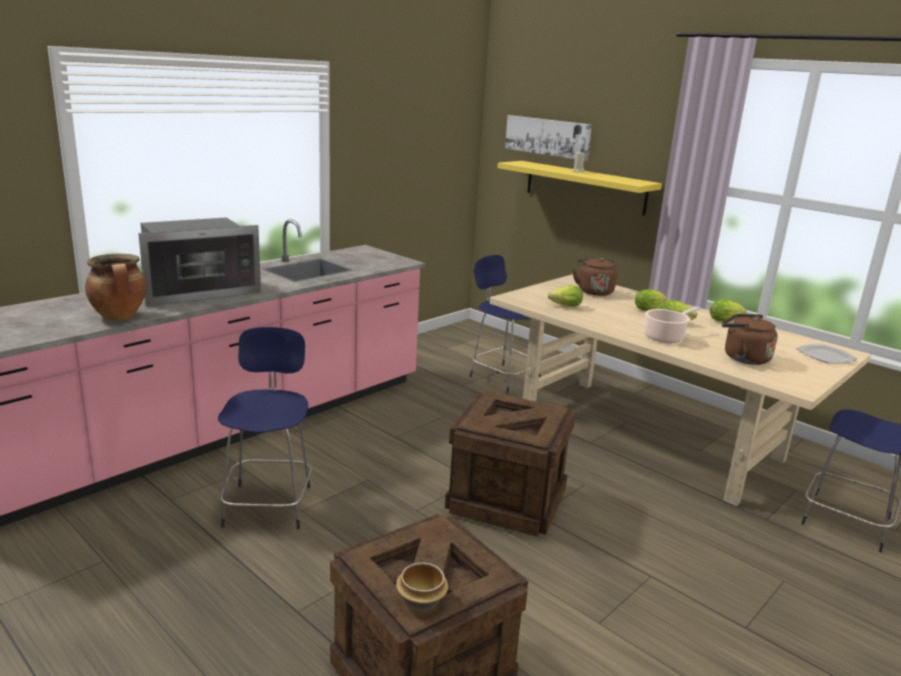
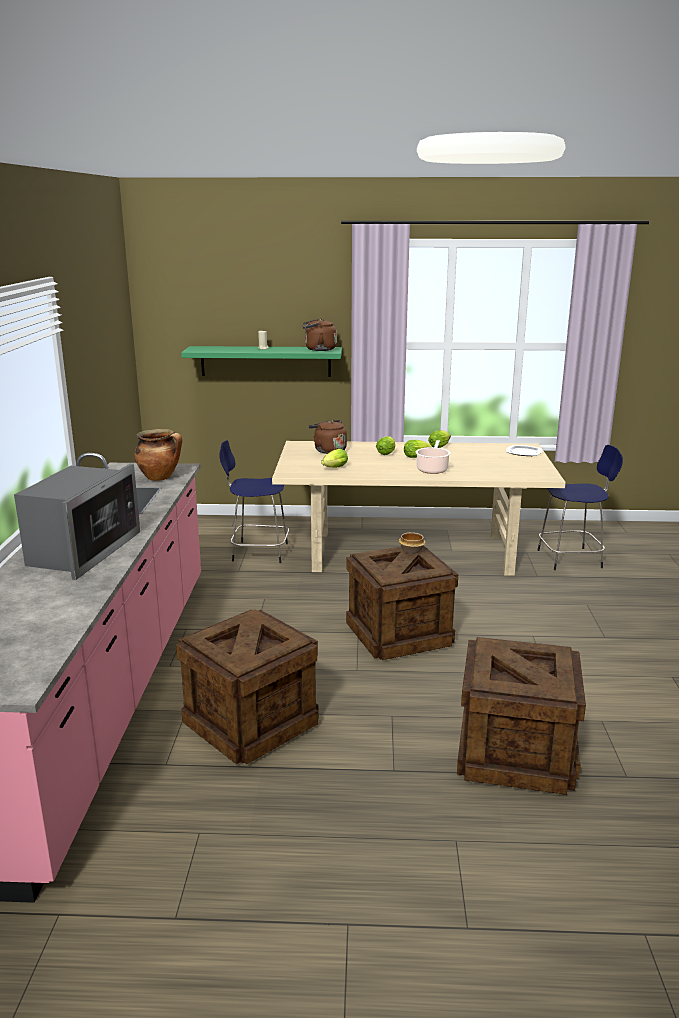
camera: 40 degrees left, 0 degrees up
(120, 317) = (81, 597): cooking pot -> cooking pot (160, 477)
(268, 504) = (250, 722): blue stool -> crate
(421, 600) = (552, 683): bowl -> bowl (411, 550)
(547, 137) = (216, 320): picture -> none
(585, 187) = (265, 361): yellow shelf -> green shelf
(743, 358) = (492, 468): brown kettle -> brown kettle (318, 349)

